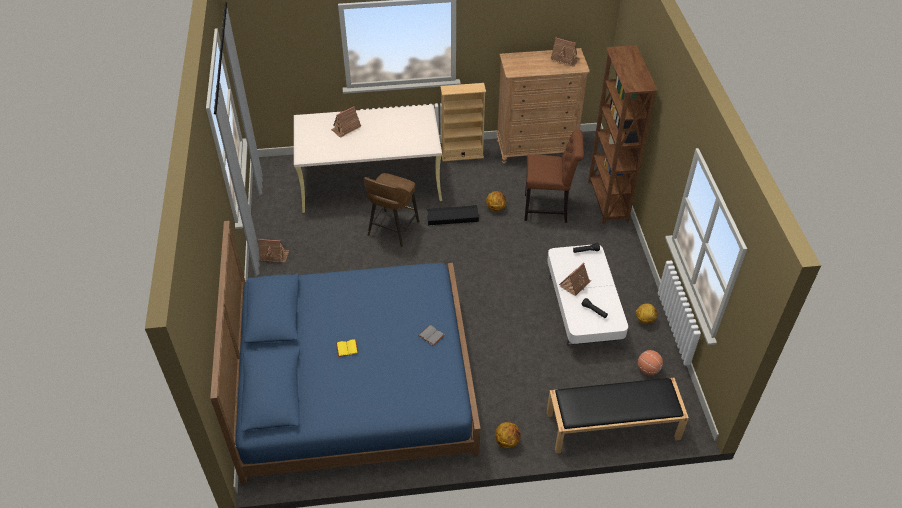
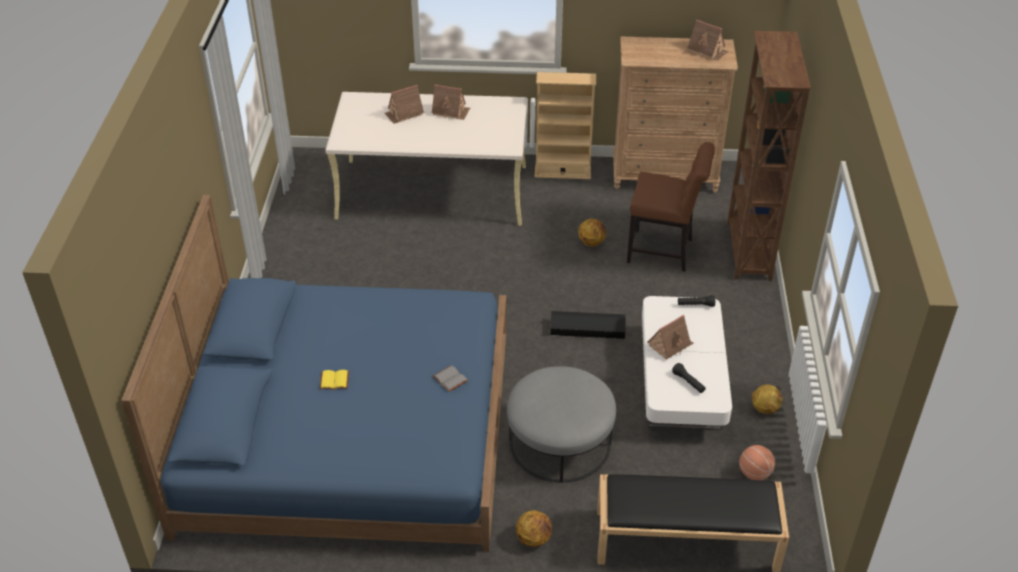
camera: 10 degrees right, 5 degrees down
(274, 255) = (284, 266): toy house -> toy house (450, 111)
(392, 229) = (446, 253): brown stool -> none
(452, 217) = (530, 248): black storage box -> black storage box (587, 328)
(508, 365) = (559, 442): none -> grey ottoman

